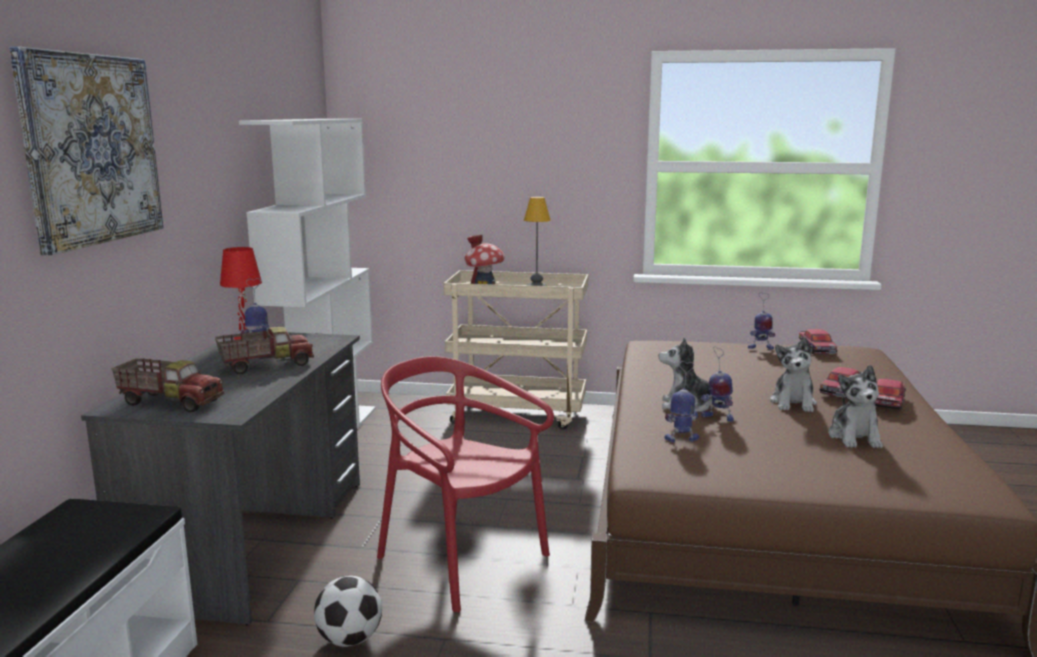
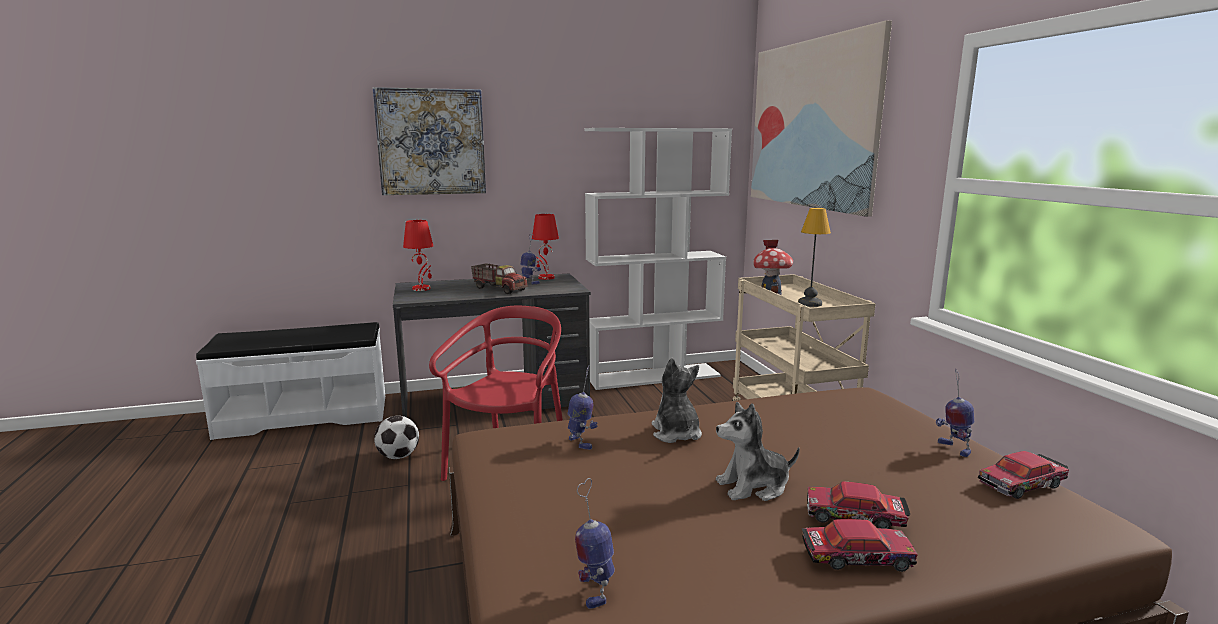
camera: 65 degrees right, 0 degrees up
(171, 402) = (422, 289): toy truck -> red table lamp
(455, 115) = (812, 124): none -> picture
(717, 417) = (652, 450): toy robot -> toy robot (595, 590)
(854, 437) = (678, 536): plush toy -> none

